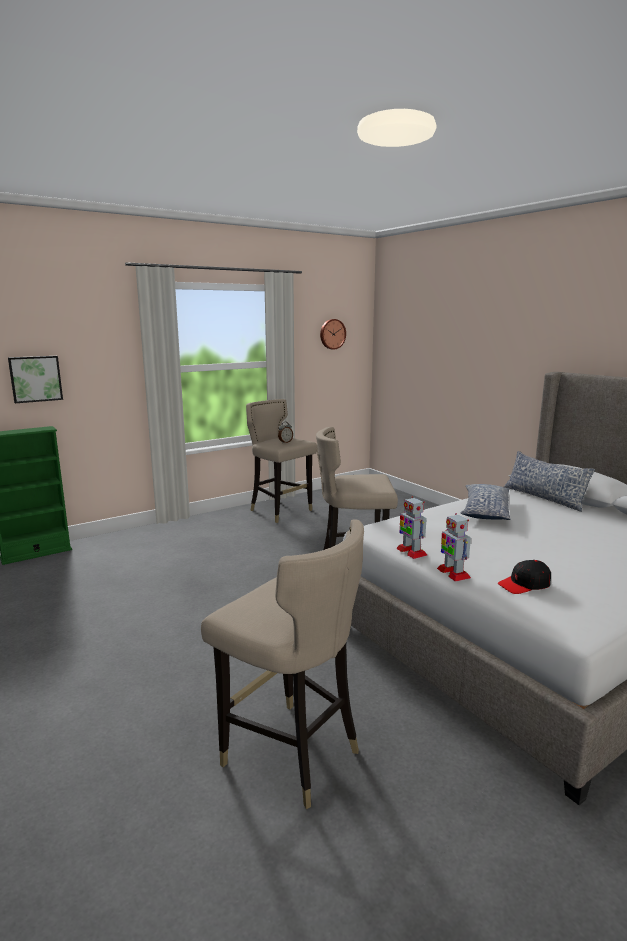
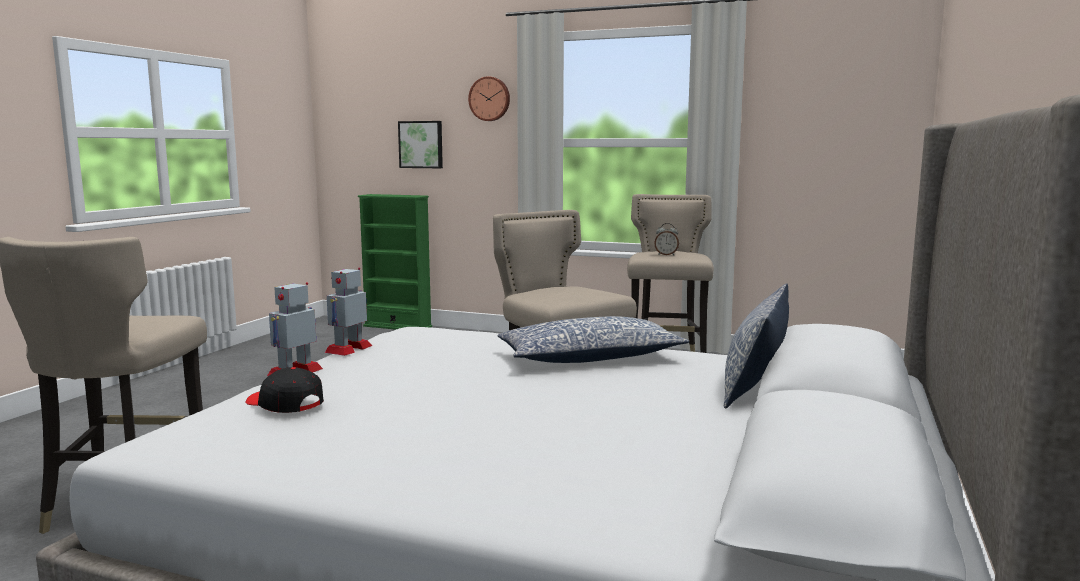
camera: 55 degrees right, 5 degrees down
(332, 334) = (832, 97): wall clock -> wall clock (490, 99)

